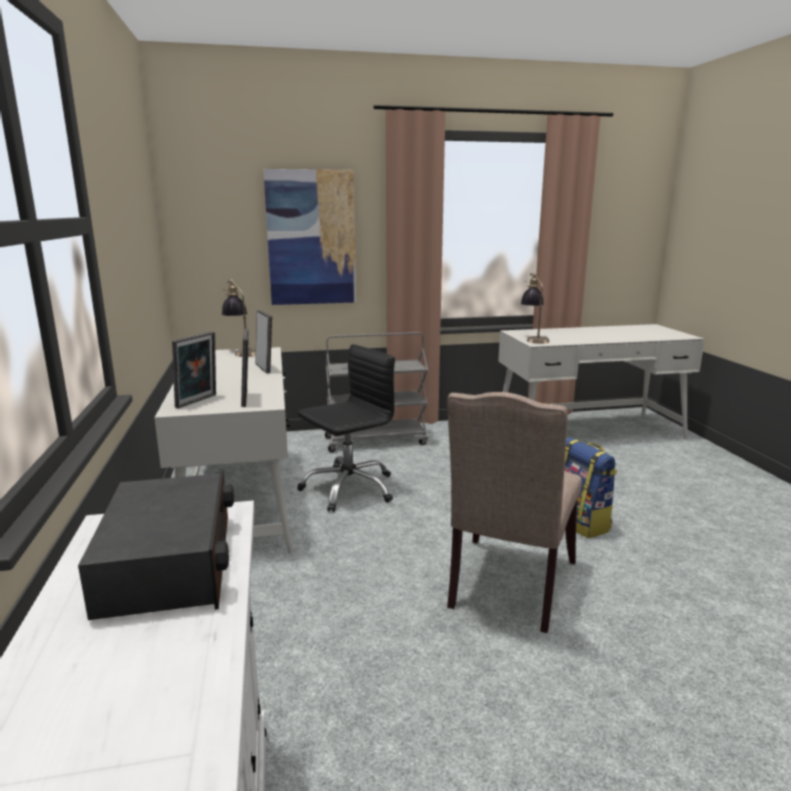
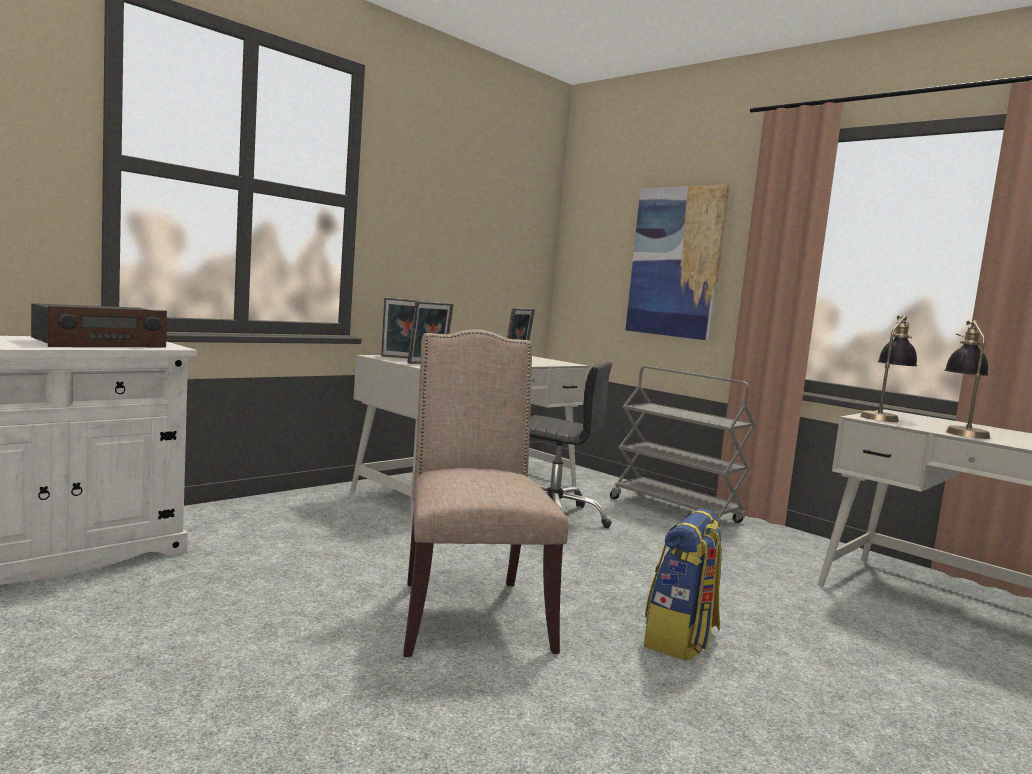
camera: 55 degrees right, 10 degrees down
(242, 352) = (548, 360): table lamp -> table lamp (962, 431)
(509, 587) = (469, 612): beige chair -> beige chair turned 90 degrees clockwise

